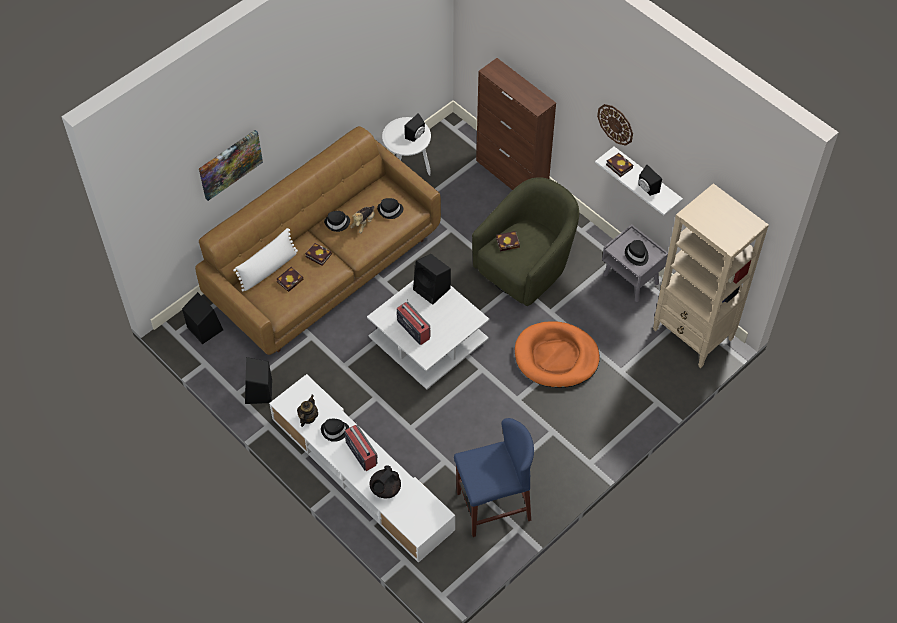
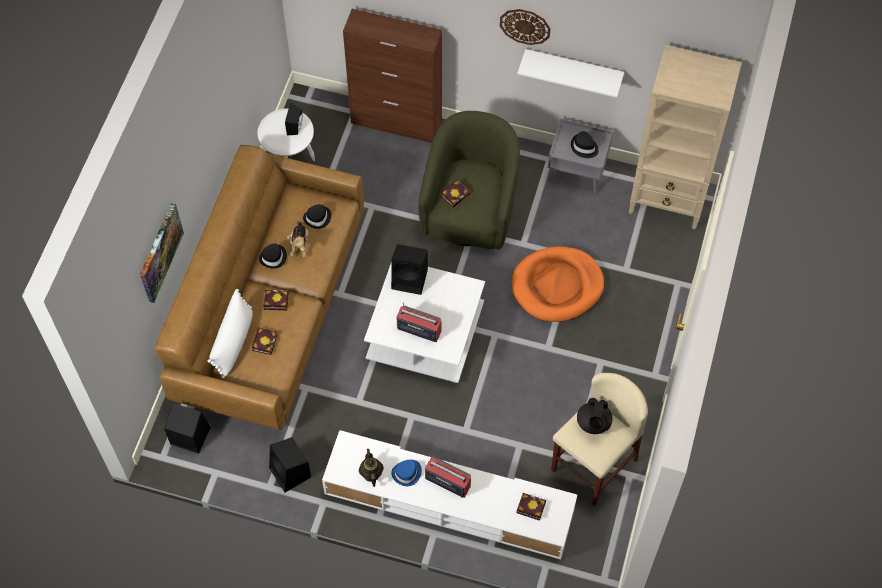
camera: 30 degrees left, 5 degrees up
(335, 431) = (407, 473): black hat -> blue hat
(385, 489) = (494, 505): black teapot -> black teapot (593, 423)
(493, 506) = (593, 465): blue stool -> beige stool
(618, 166) = (542, 67): book -> book (529, 507)
(646, 189) = (584, 78): black speaker -> none

